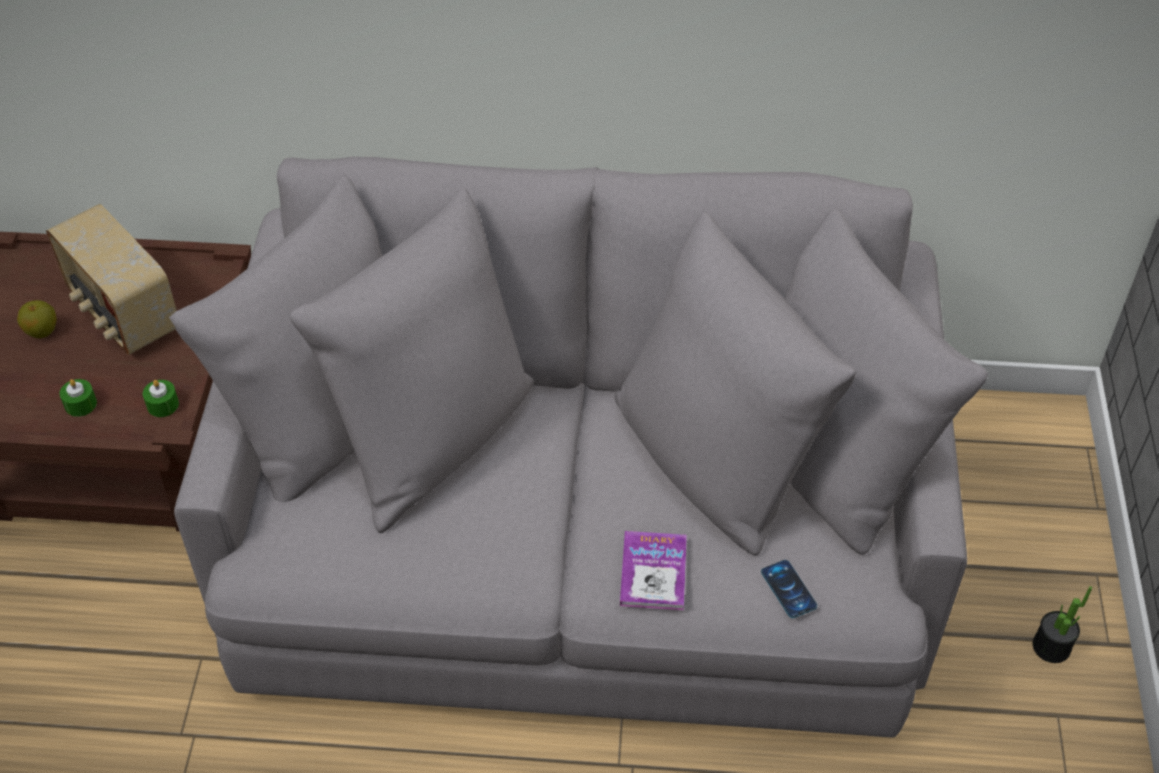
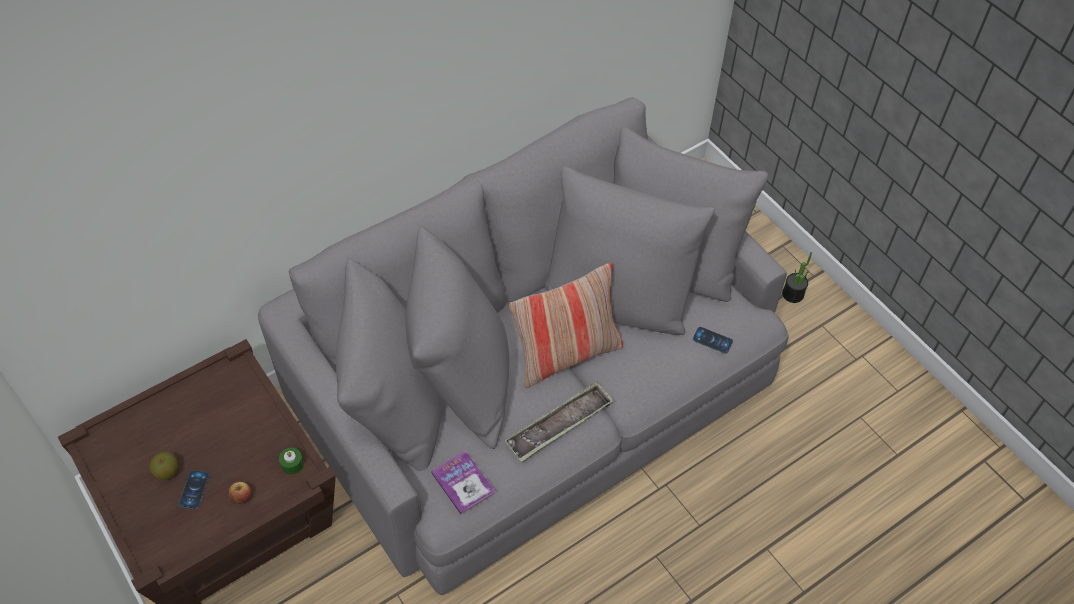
camera: 40 degrees left, 5 degrees up
(47, 365) = (194, 489): none -> phone
(80, 404) = (241, 497): green candle -> apple
(123, 313) = (208, 428): radio -> none
(483, 559) = (559, 425): none -> tray
(577, 483) = (566, 355): none -> pillow
(653, 572) = (645, 375): book -> book (463, 483)

